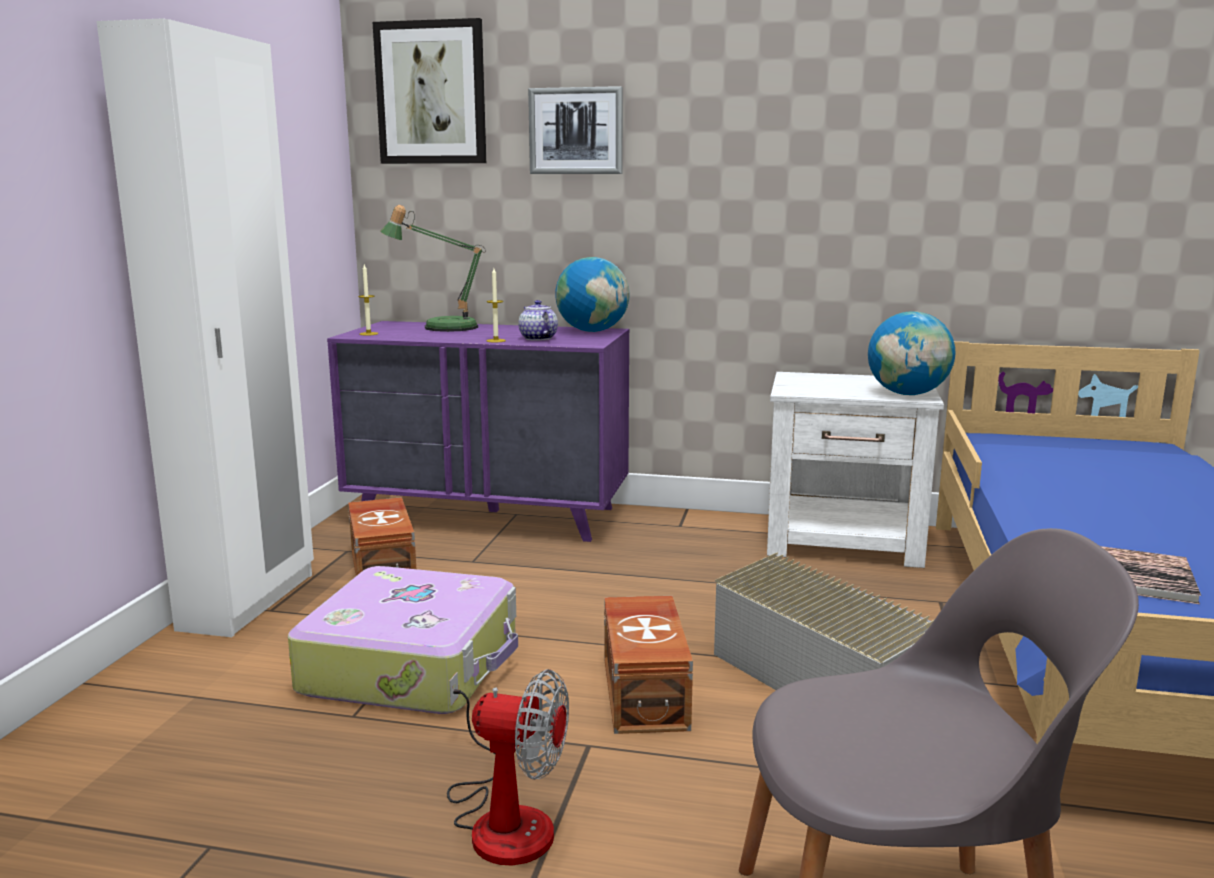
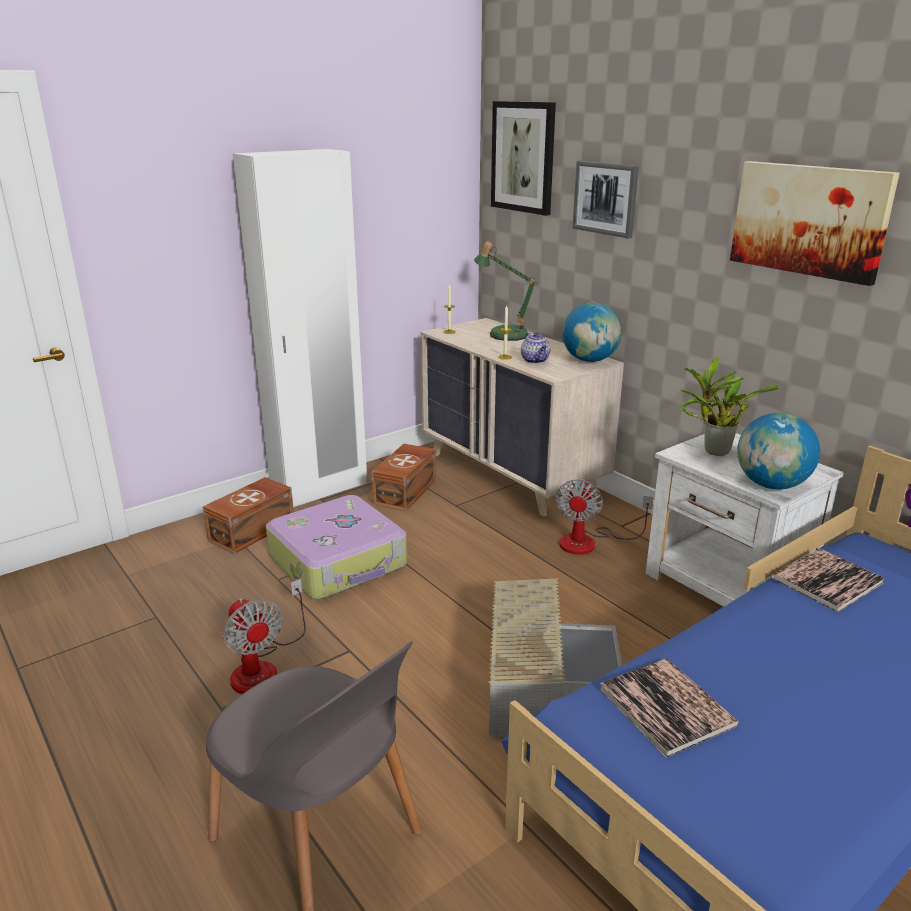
camera: 40 degrees right, 10 degrees up
(490, 515) = (512, 474): purple dresser -> beige dresser
(537, 338) = (535, 360): teapot -> teapot turned 150 degrees clockwise
(646, 691) = (422, 634): brown storage box -> brown storage box (254, 530)
(673, 548) = (589, 542): none -> fan
(813, 385) = (712, 451): none -> potted plant
(852, 122) = (809, 220): none -> picture
(1019, 462) = (827, 580): none -> book

